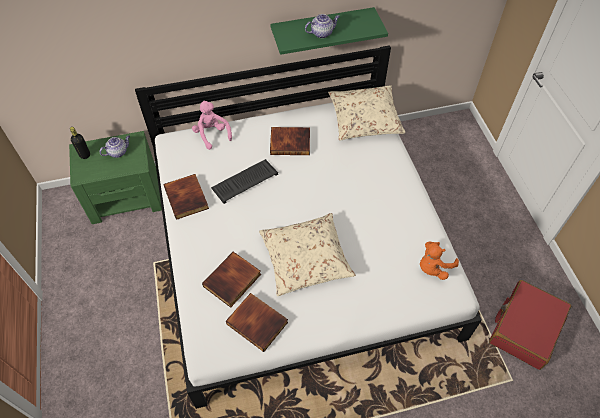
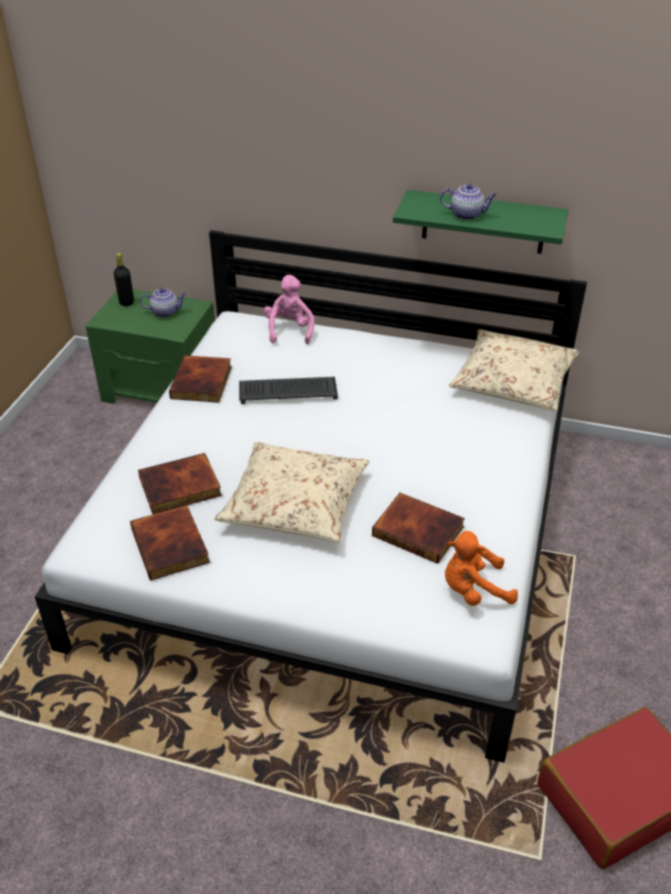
camera: 30 degrees right, 15 degrees down
(290, 142) = (384, 371): book -> book (419, 530)

